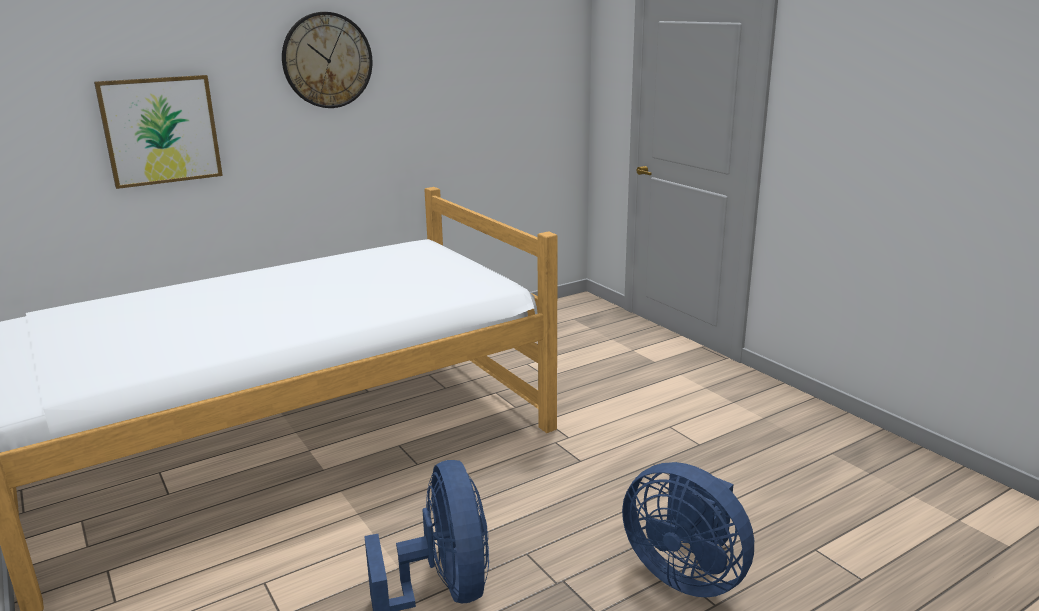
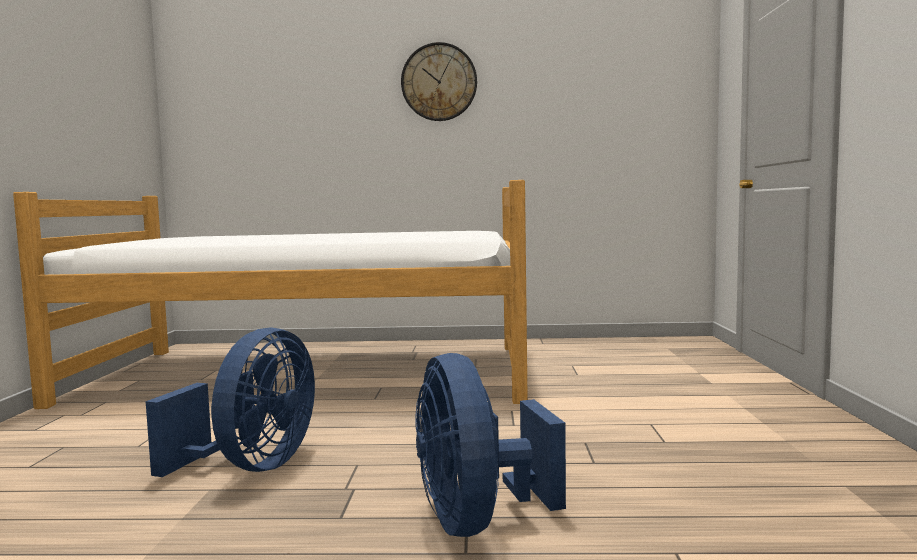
camera: 35 degrees right, 15 degrees down
(161, 130) = (306, 131): picture -> none

